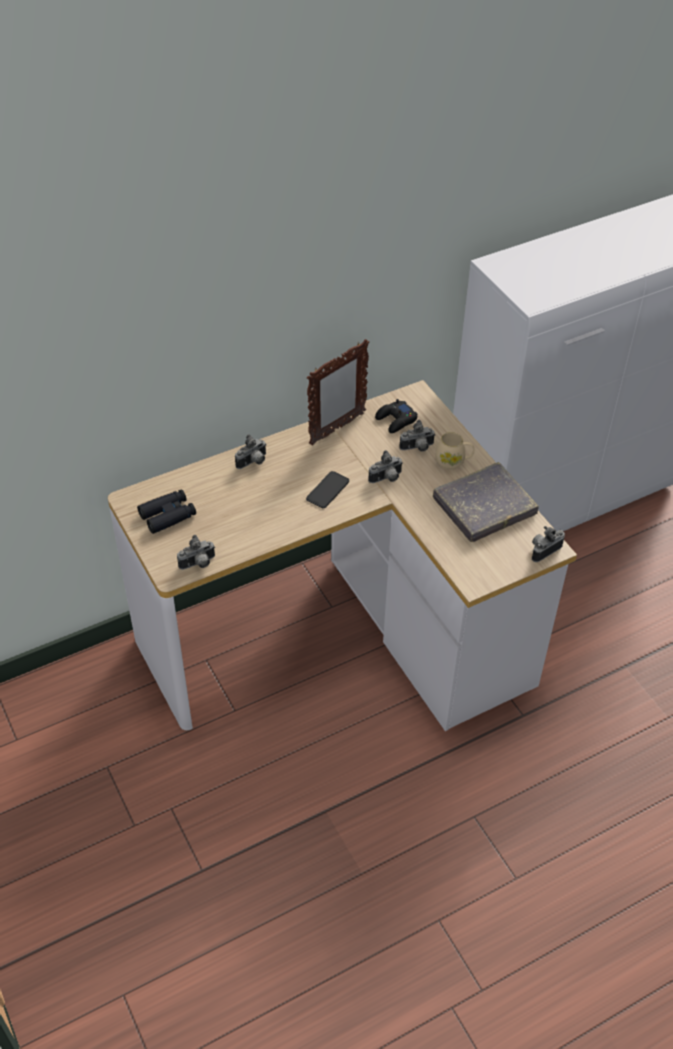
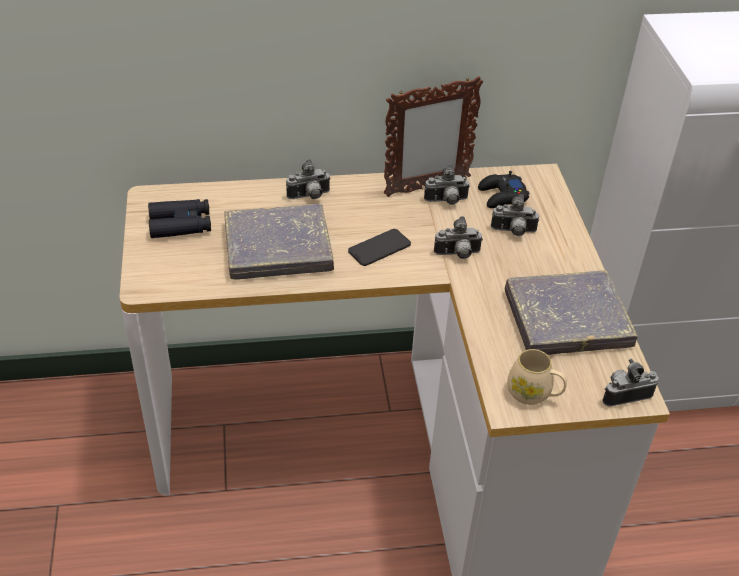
camera: 20 degrees right, 5 degrees down
(198, 564) = (181, 285): camera -> camera (446, 201)
(253, 513) = (278, 248): none -> grey book
(453, 461) = (551, 258): beige mug -> beige mug (534, 394)

